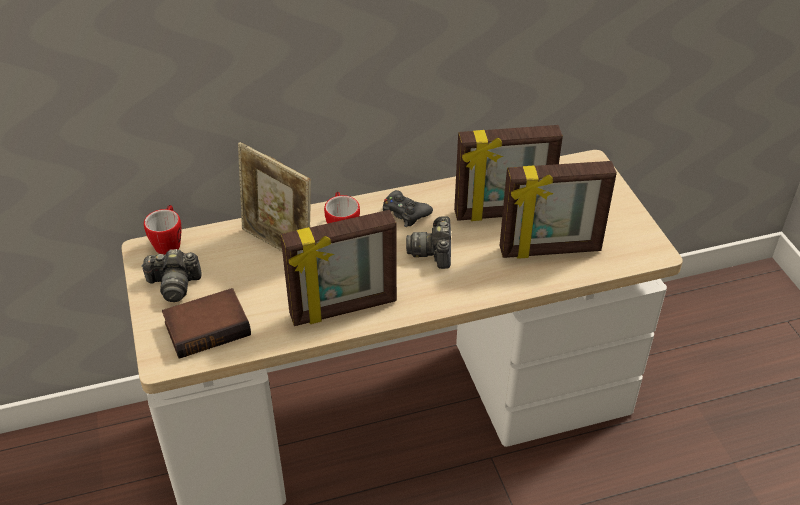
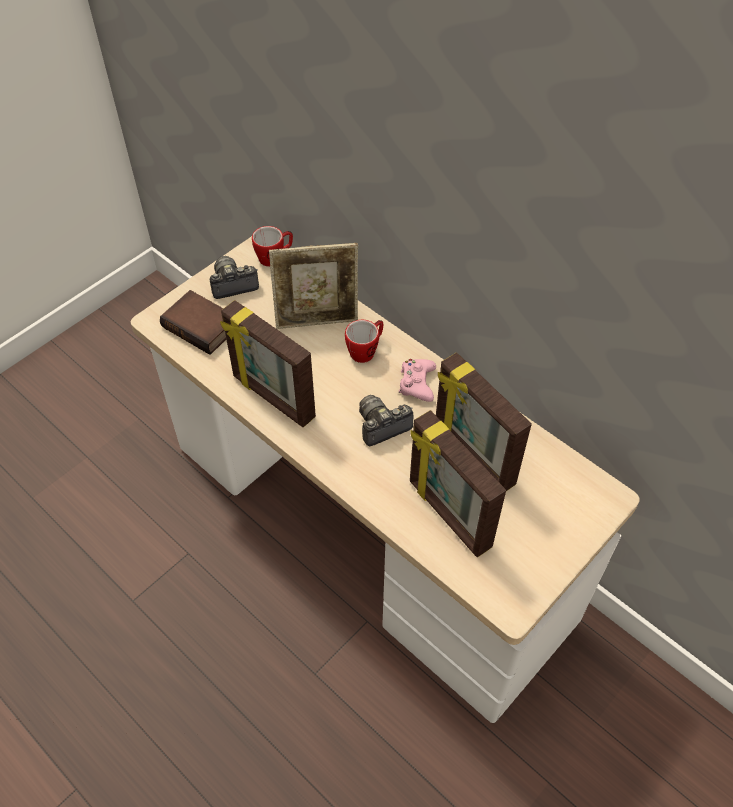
camera: 60 degrees right, 10 degrees up
(174, 285) = (233, 285): camera -> camera turned 105 degrees clockwise
(279, 245) = (317, 321): picture frame -> picture frame turned 105 degrees counterclockwise
(405, 213) = (417, 383): black game controller -> pink game controller

